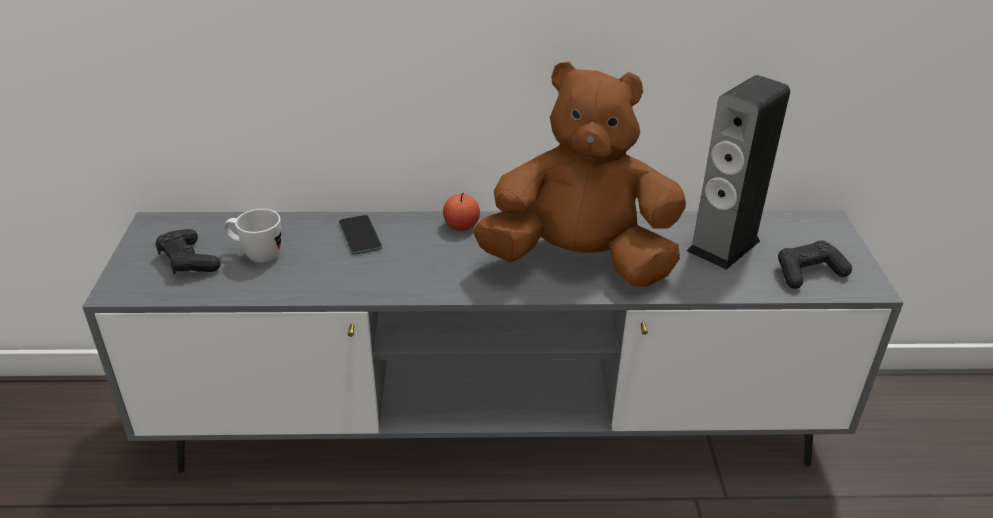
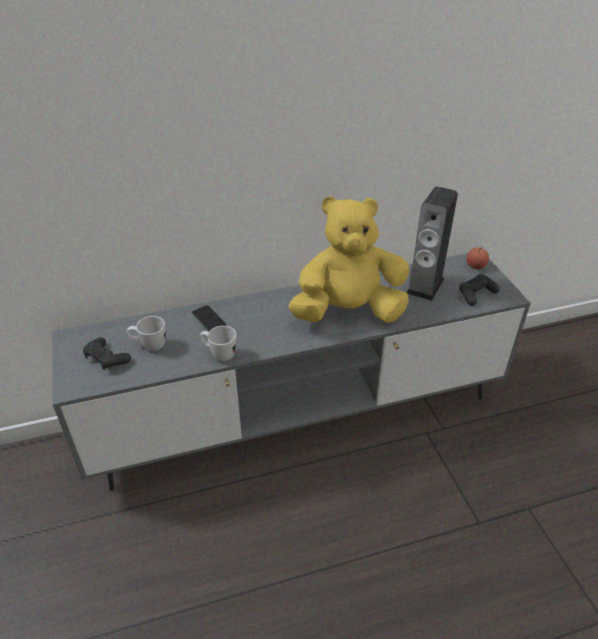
camera: 15 degrees left, 5 degrees up
(350, 285) = (219, 354): none -> white mug
(461, 226) = (268, 301): apple -> apple (475, 266)
(579, 262) = (348, 312): brown plush toy -> yellow plush toy

